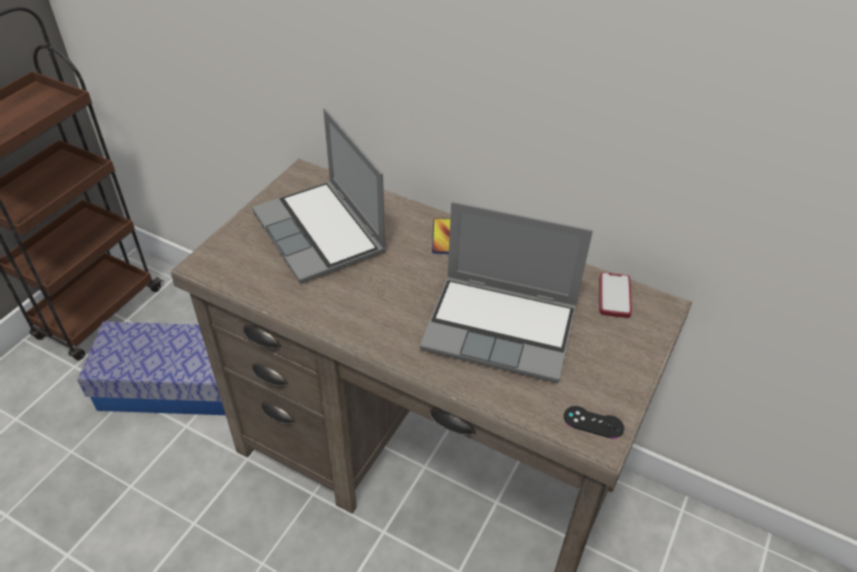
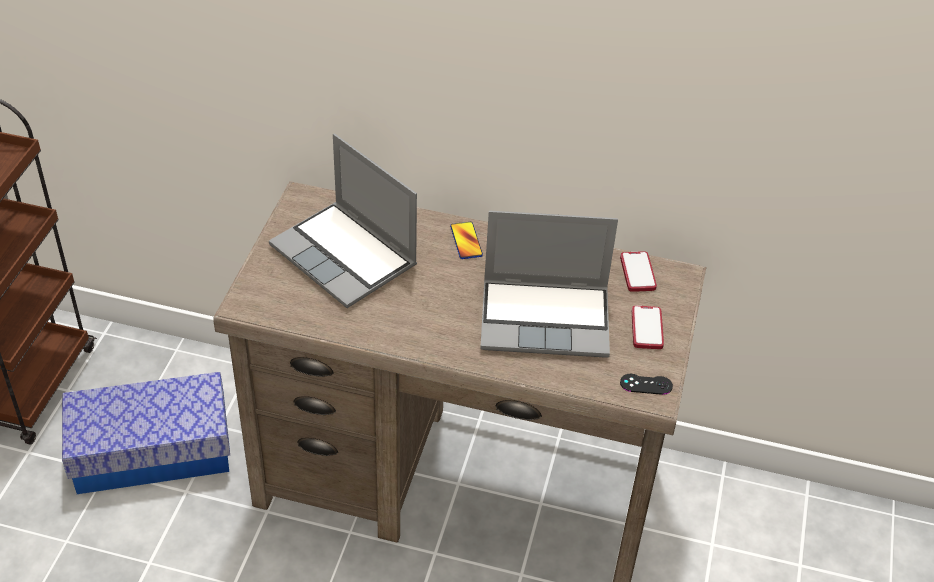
camera: 15 degrees left, 0 degrees up
(610, 358) = (647, 328): none -> phone

